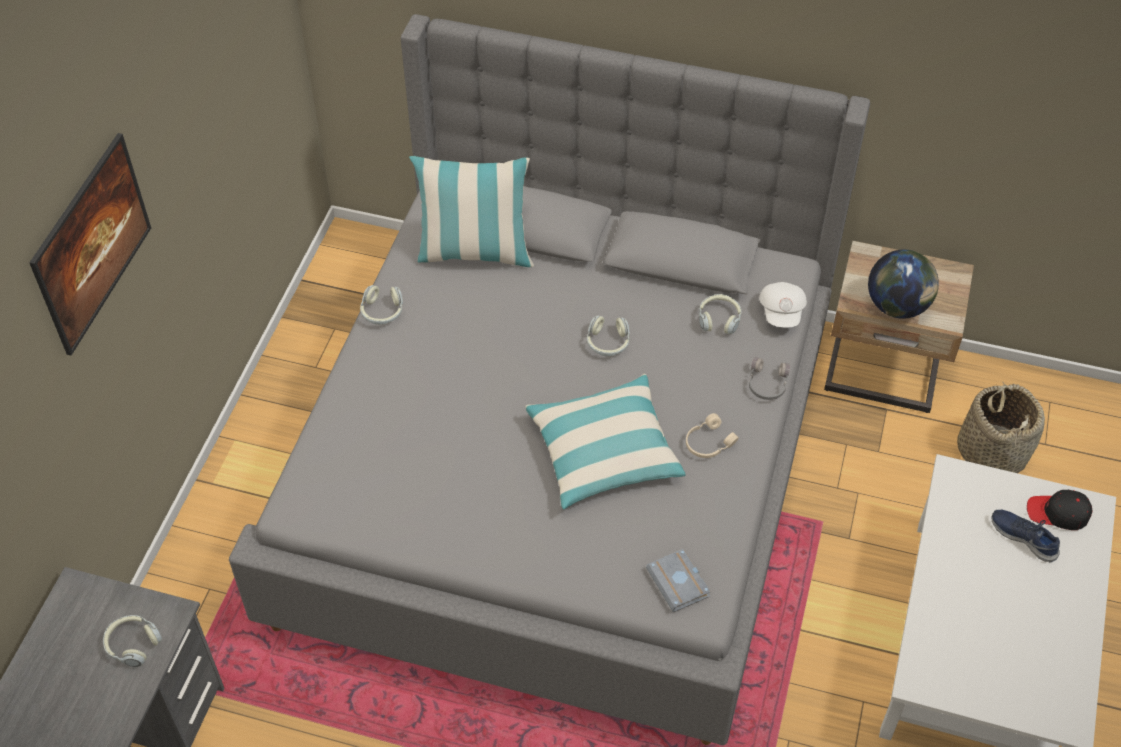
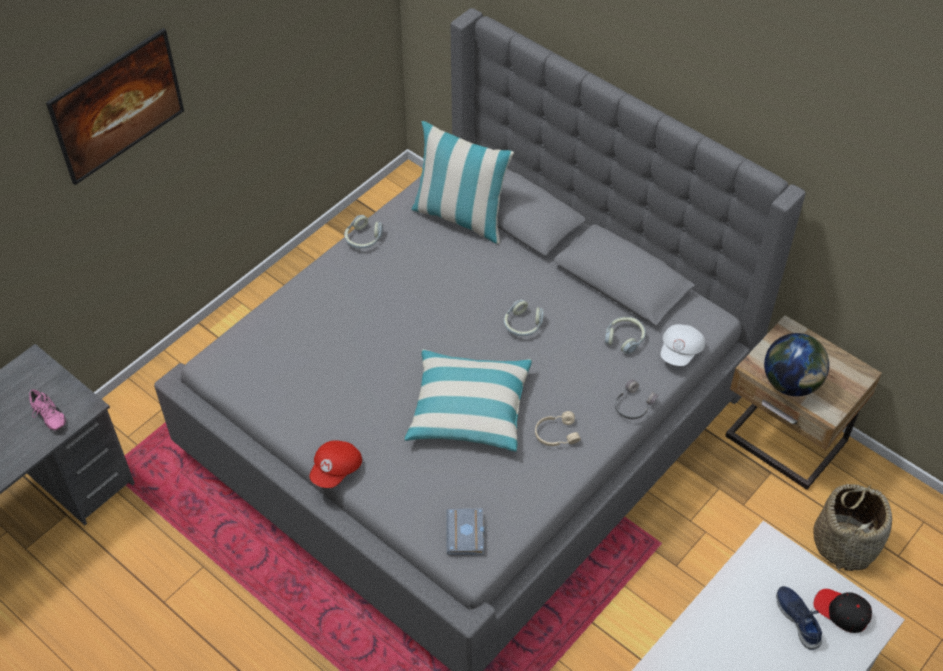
camera: 25 degrees right, 0 degrees up
(133, 644) = (47, 417): headphones -> pink shoe
(502, 571) = (337, 470): none -> red cap

